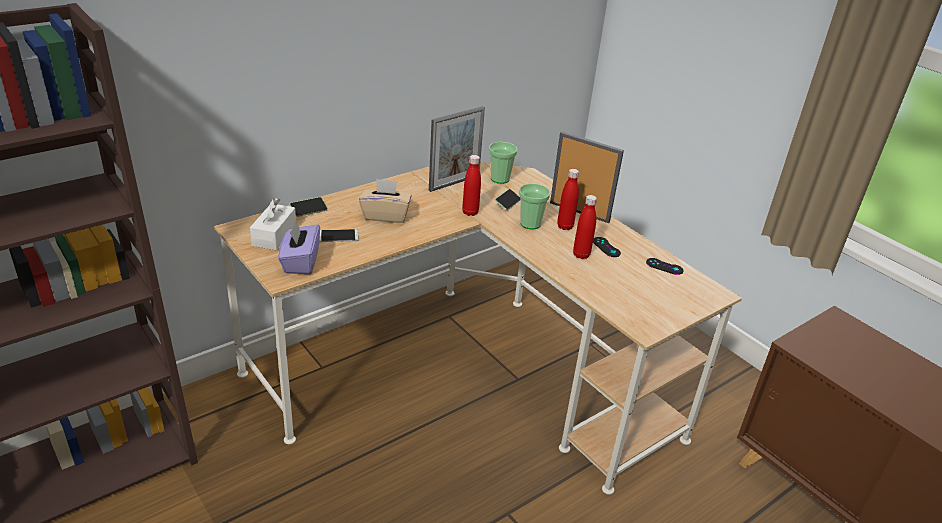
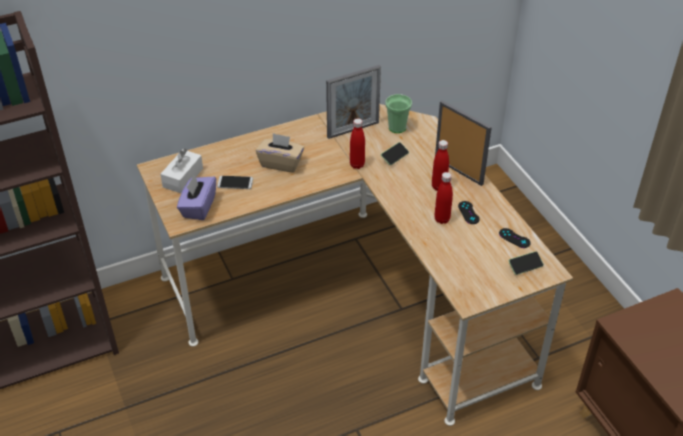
camera: 15 degrees right, 10 degrees up
(309, 211) = (217, 154): phone -> phone (525, 266)
(530, 224) = (407, 181): cup -> none

